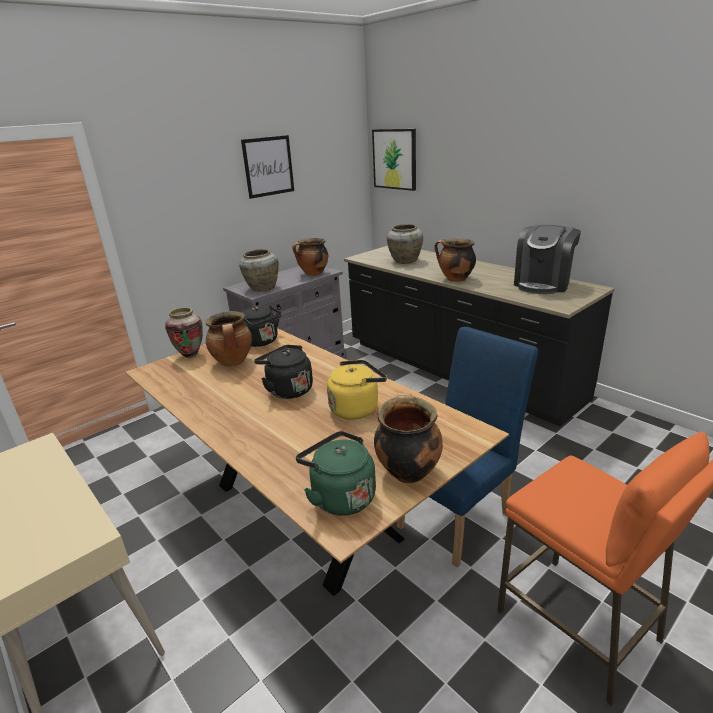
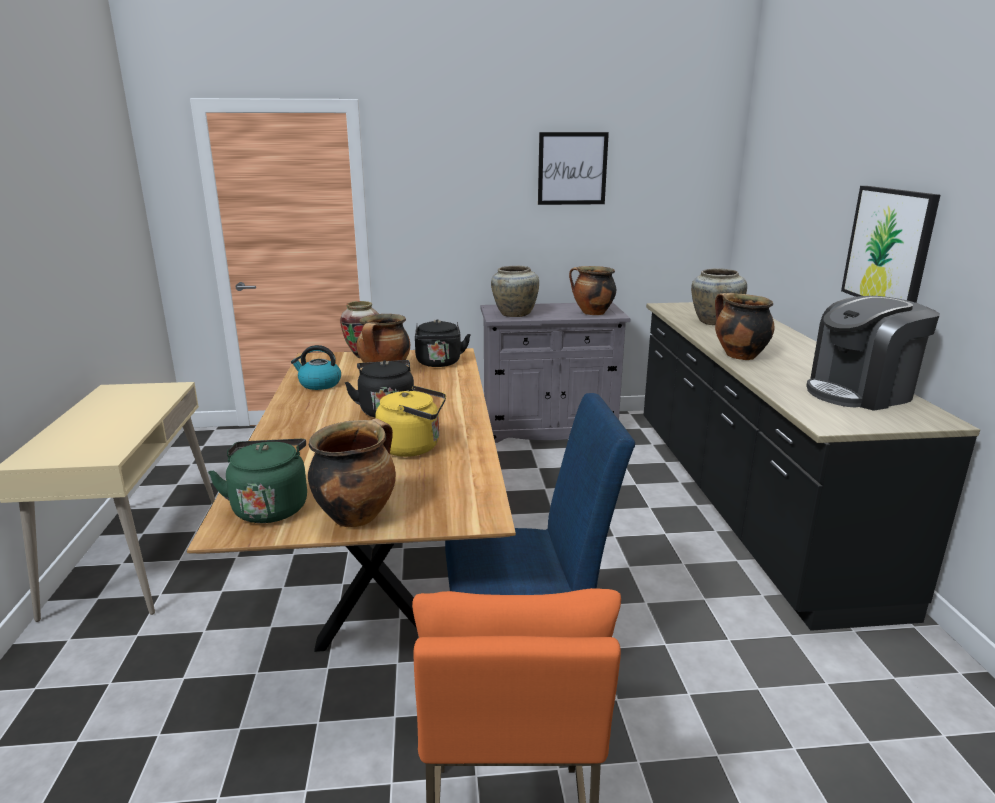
camera: 35 degrees right, 5 degrees down
(196, 390) = (319, 384): none -> kettle
(395, 159) = (764, 179): picture -> picture (889, 247)

